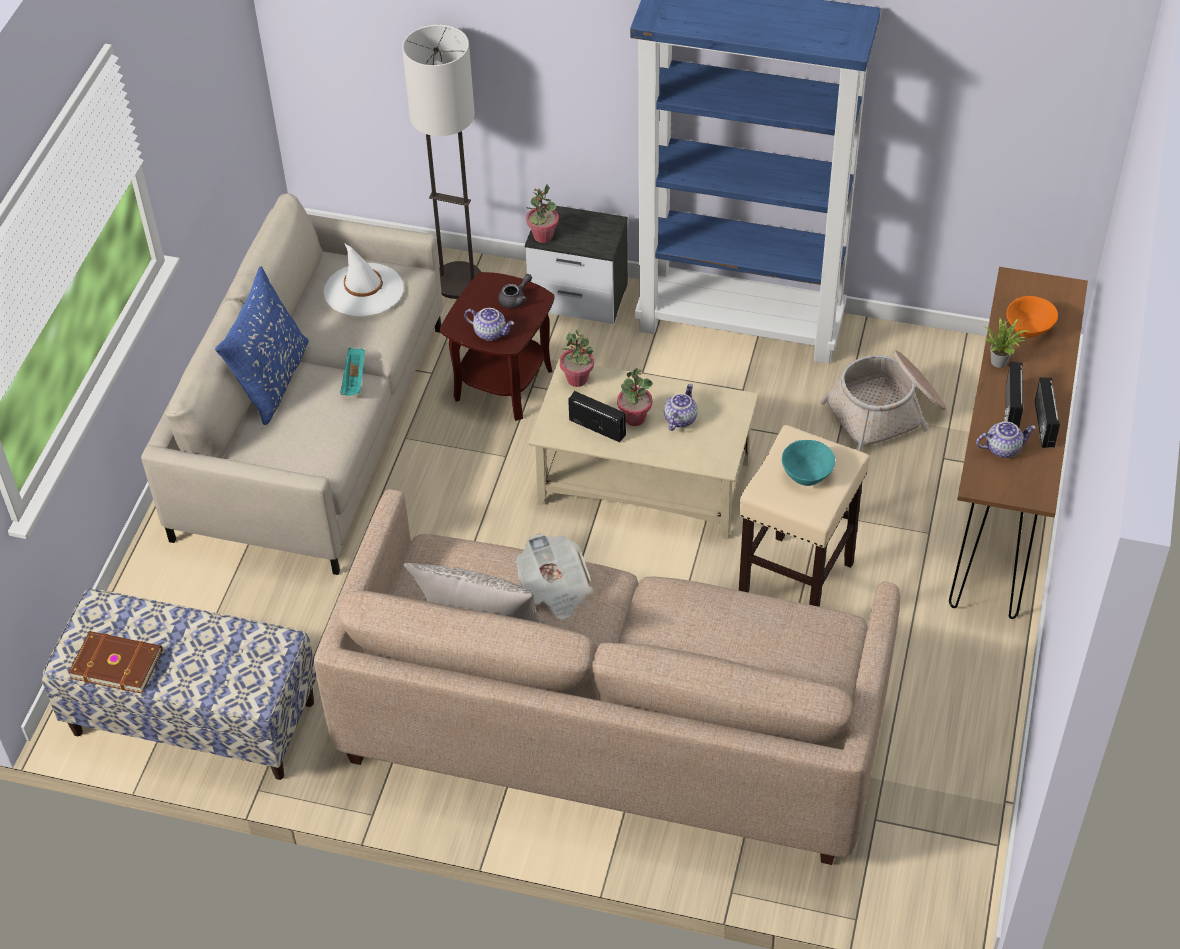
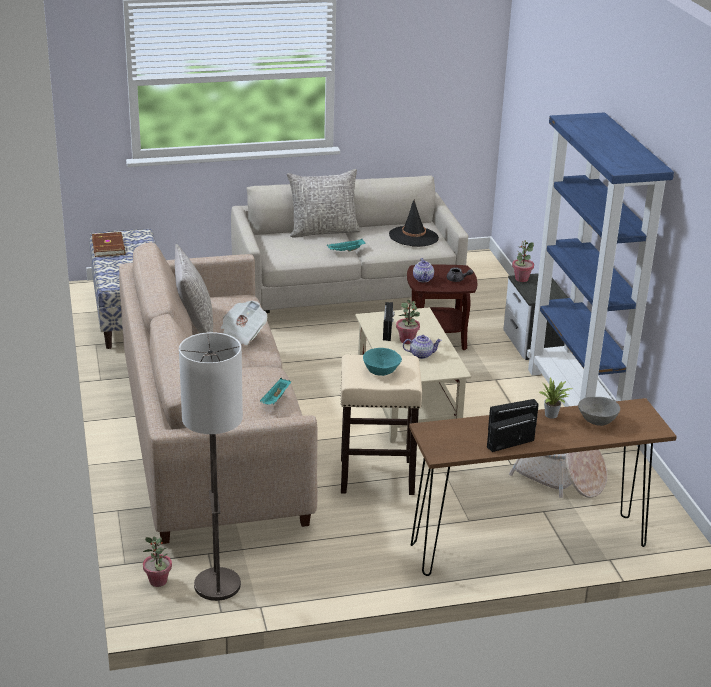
camera: 60 degrees right, 20 degrees down
(271, 380) = (323, 231): blue pillow -> grey pillow
(363, 290) = (413, 237): white hat -> black hat
(457, 282) = (500, 304): floor lamp -> floor lamp (217, 585)
(577, 379) = (419, 316): potted plant -> potted plant (158, 581)
(748, 610) = (276, 399): none -> turquoise tray
(1003, 448) = (470, 432): teapot -> none
(1028, 328) = (597, 420): orange bowl -> grey bowl

